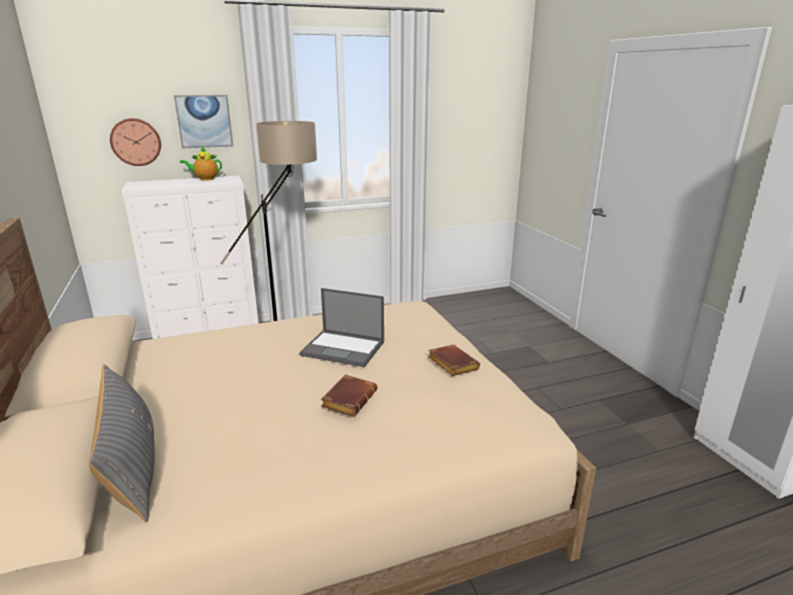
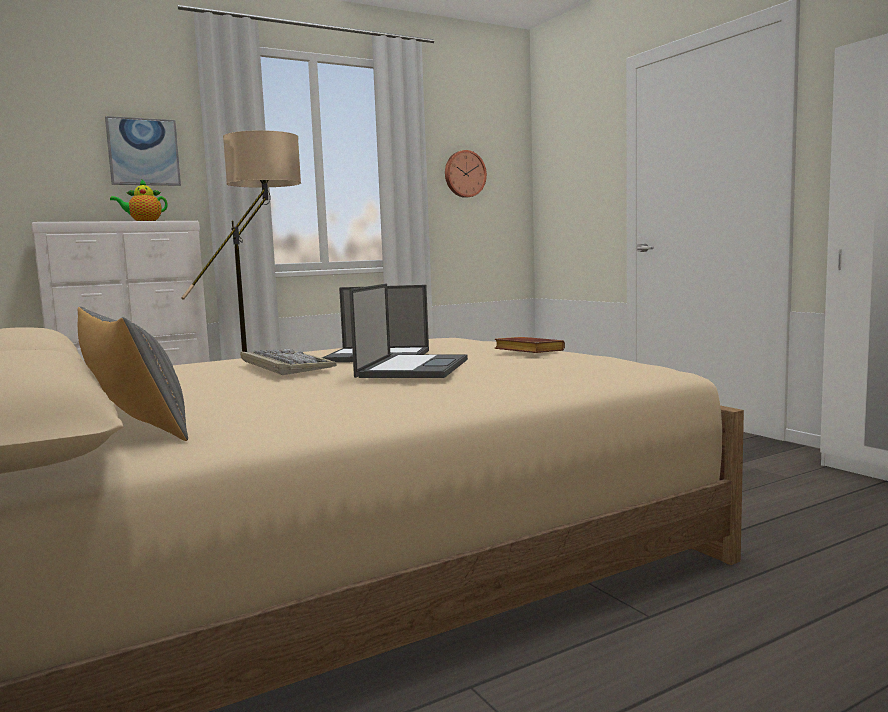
camera: 10 degrees left, 15 degrees down
(136, 142) = (49, 173): wall clock -> wall clock (464, 174)
(269, 363) = (284, 366): none -> keyboard
(349, 398) = (413, 368): brown book -> laptop

